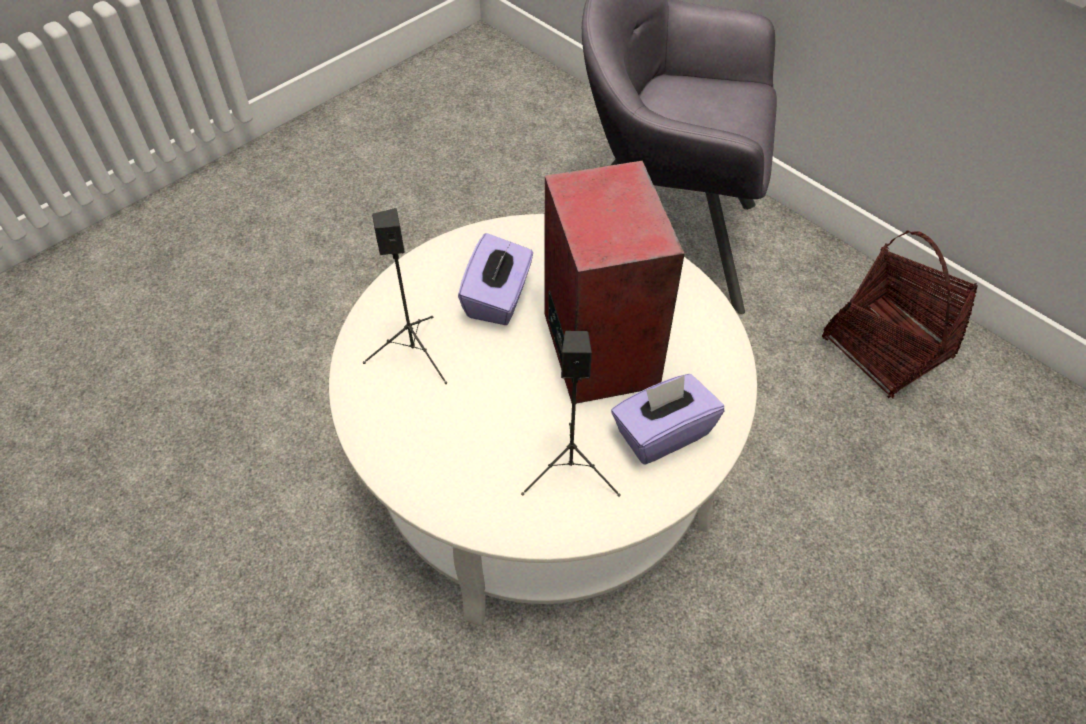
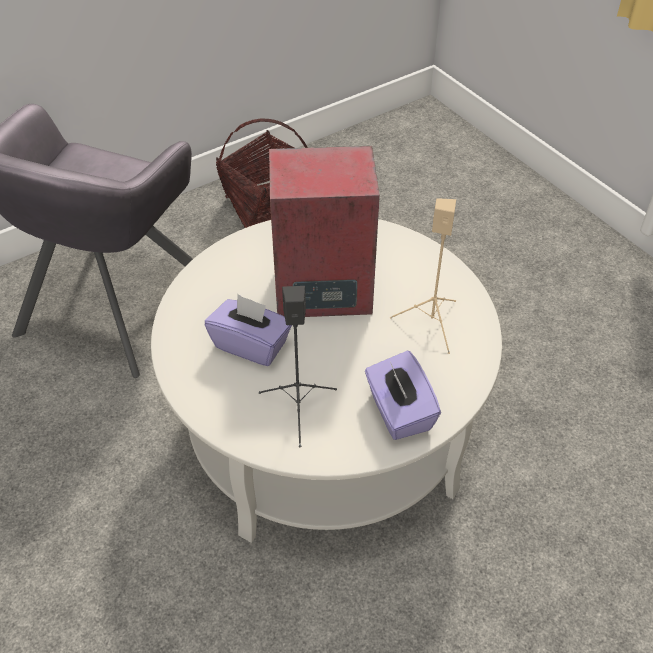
camera: 80 degrees left, 5 degrees down
(572, 470) = (431, 322): black speaker -> beige speaker
(662, 433) = (406, 270): purple tissue box -> purple tissue box (399, 412)

